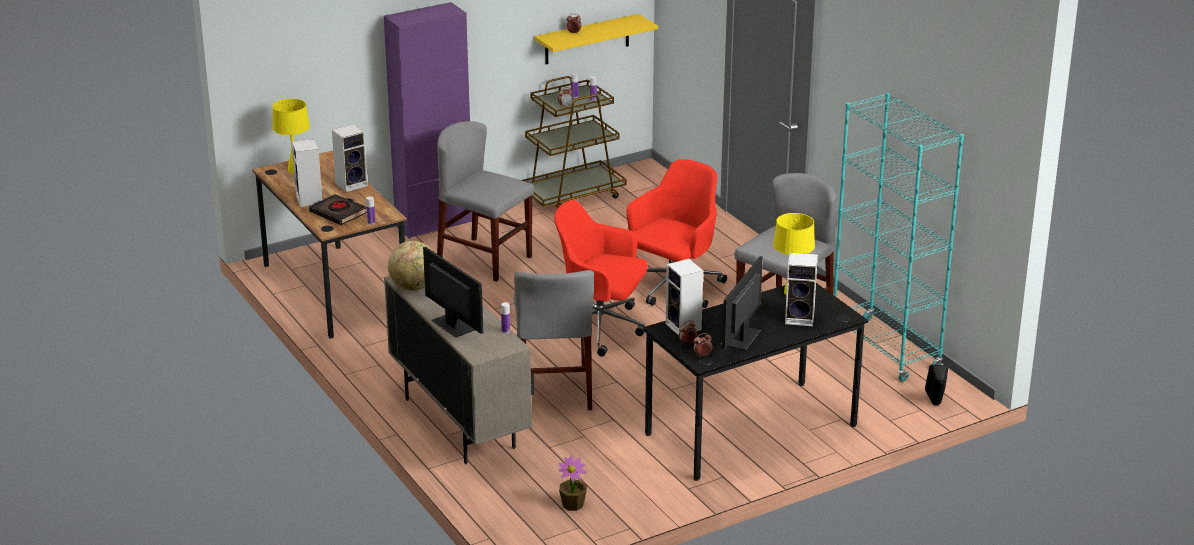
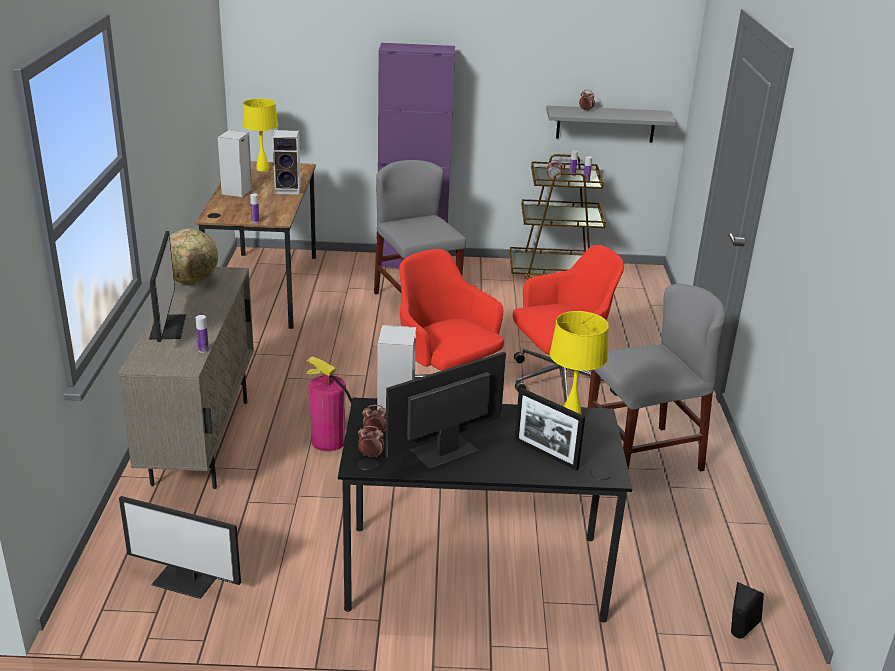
camera: 30 degrees right, 0 degrees up
(338, 213) = (241, 207): black book -> none
(554, 389) = (328, 441): grey chair -> fire extinguisher
(573, 504) = (186, 580): potted plant -> monitor
(587, 39) = (605, 124): yellow shelf -> grey shelf
(801, 318) = (546, 454): speaker -> picture frame
(885, 350) = (731, 535): turquoise bookcase -> none

